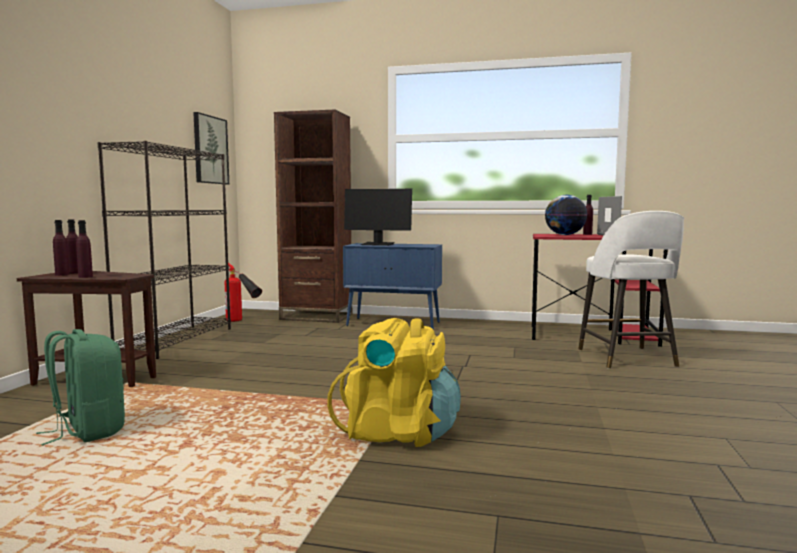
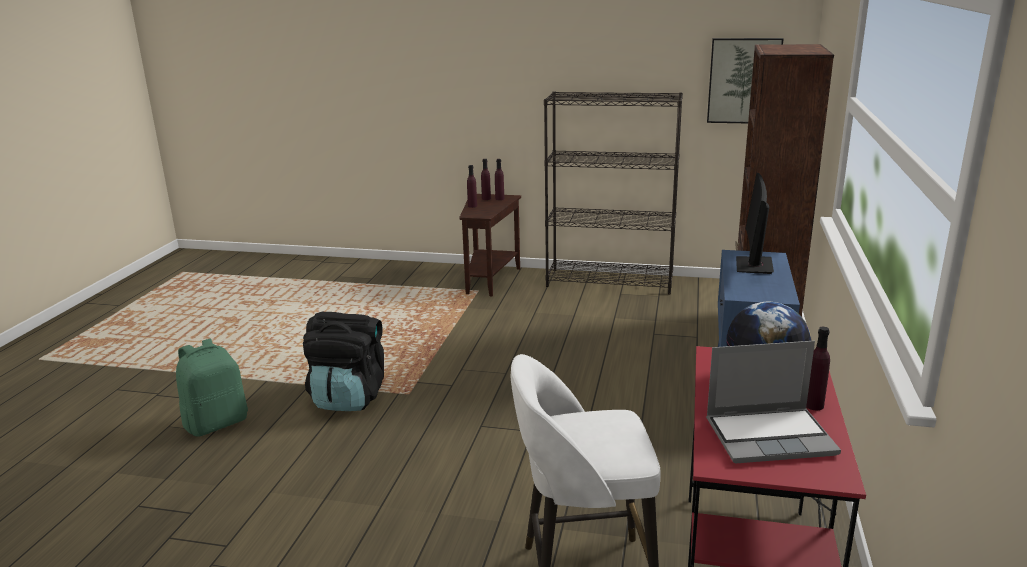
camera: 90 degrees right, 15 degrees up
(88, 431) = (385, 301): green backpack -> green backpack (217, 423)
(242, 322) = (707, 294): fire extinguisher -> none
(398, 432) = (349, 397): yellow backpack -> black backpack

